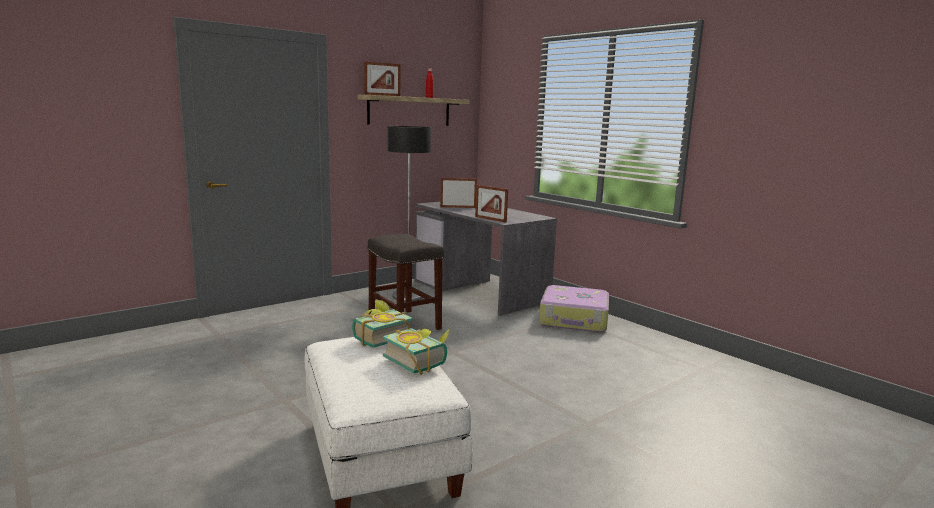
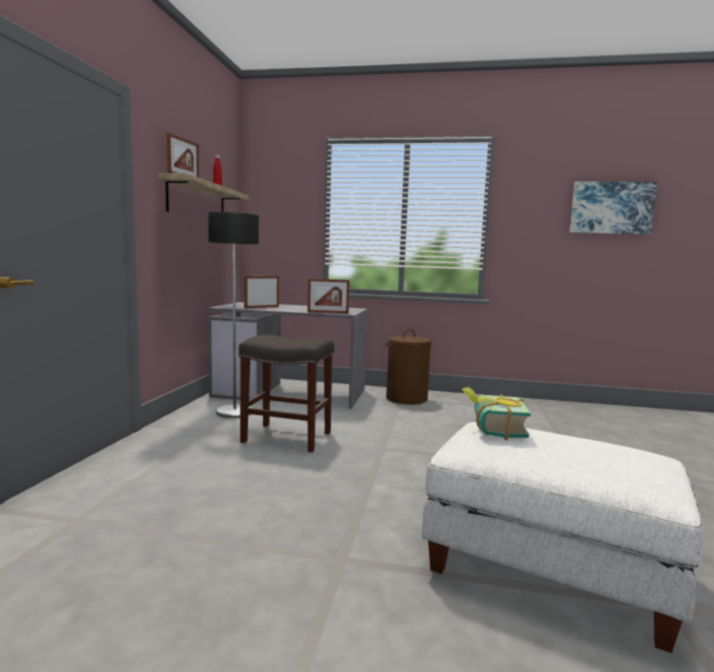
camera: 40 degrees left, 5 degrees down
(419, 361) = (581, 437): book -> none
(574, 319) = (407, 398): suitcase -> brown laundry basket
(850, 111) = (611, 208): none -> picture

